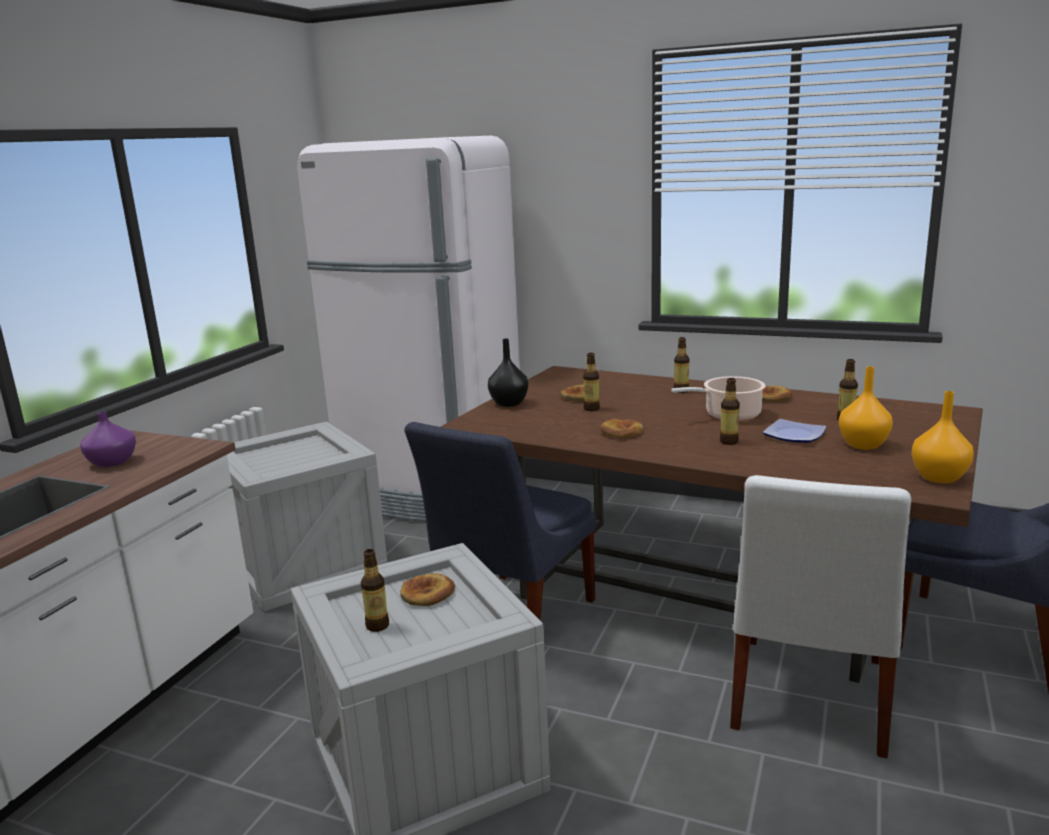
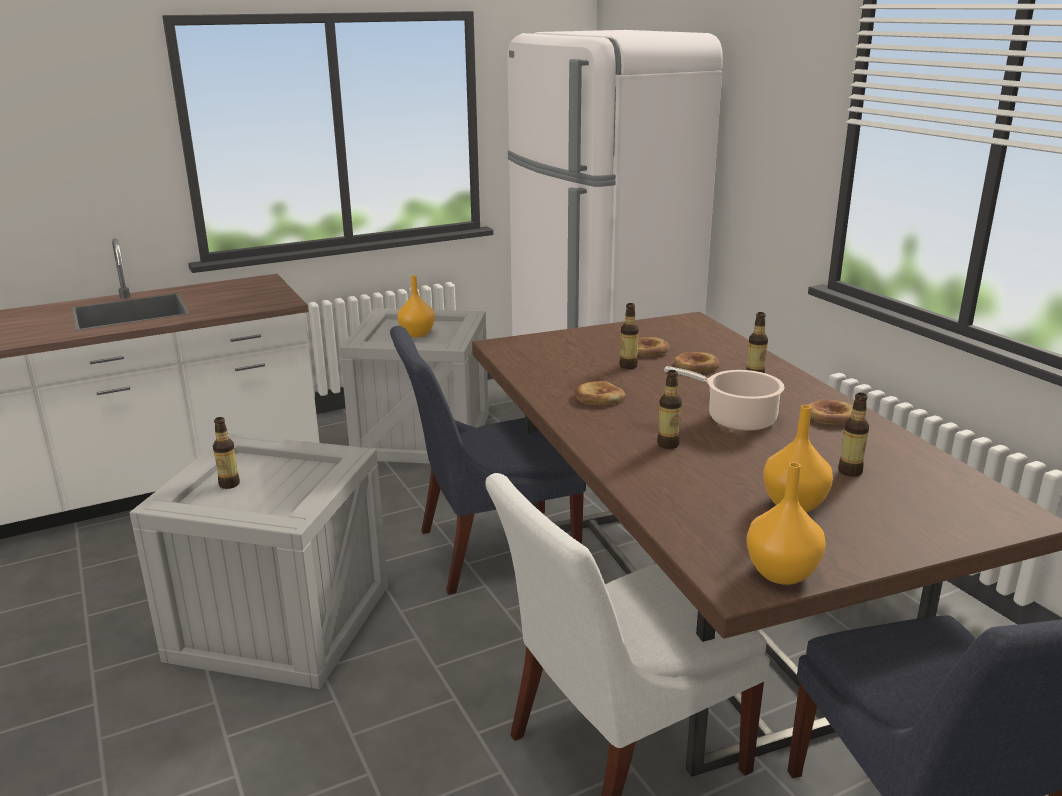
camera: 40 degrees right, 5 degrees up
(112, 462) = (223, 297): purple vase -> none
(293, 456) = (418, 334): none -> orange vase
(427, 594) = (294, 477): bread -> bread (696, 366)
(508, 403) = (573, 337): black vase -> none
(793, 435) = (748, 463): plate -> none

